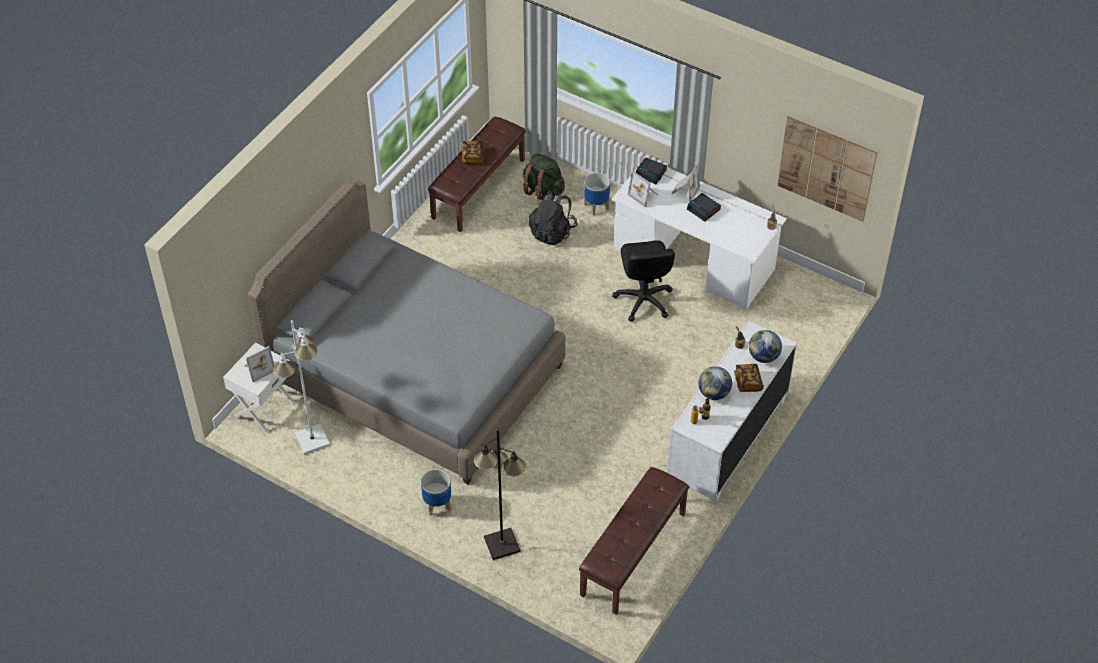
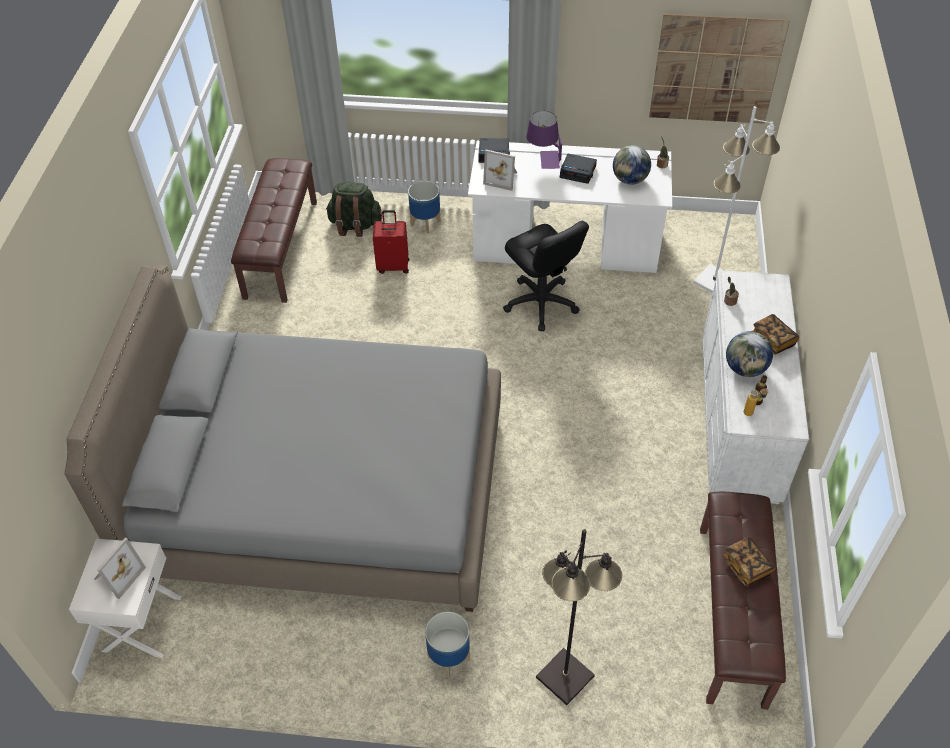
camera: 25 degrees left, 0 degrees up
(312, 440) = (230, 639): white floor lamp -> white floor lamp (714, 282)
(473, 157) = (268, 208): book -> book (746, 566)
(552, 232) = (393, 266): black backpack -> red suitcase
(684, 191) = (543, 160): picture frame -> purple table lamp
(763, 357) = (766, 304): globe -> globe (630, 180)

